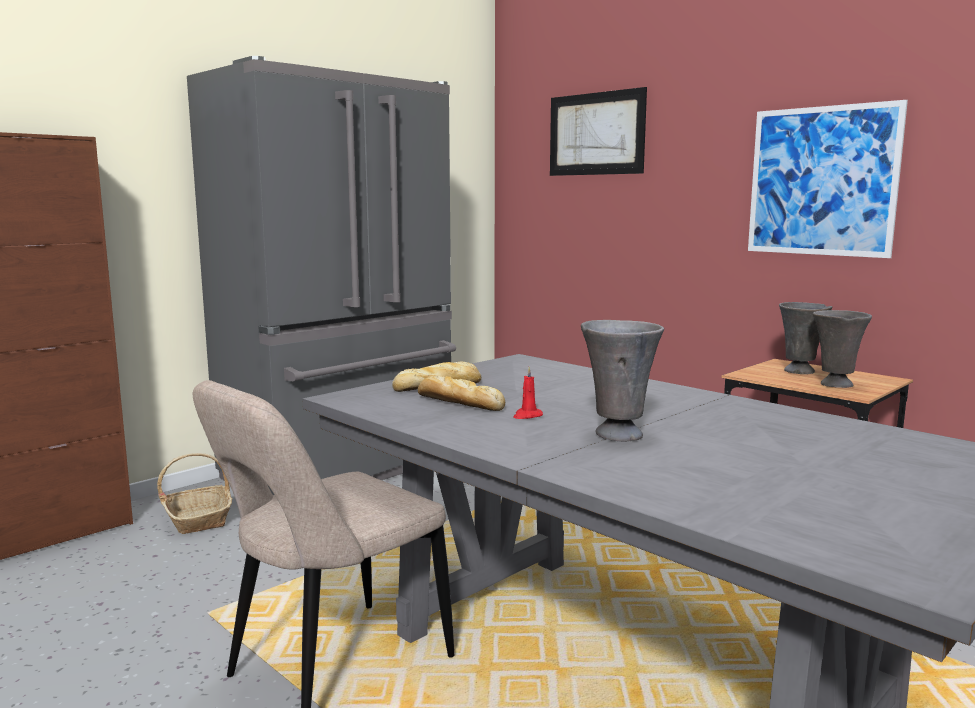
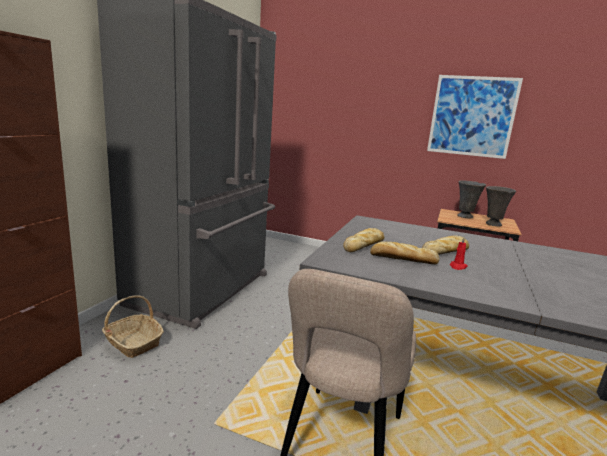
camera: 25 degrees left, 5 degrees up
(554, 400) = (445, 252): none -> bread
(596, 134) = (333, 76): picture -> none
(617, 434) = (527, 277): grey vase -> none

